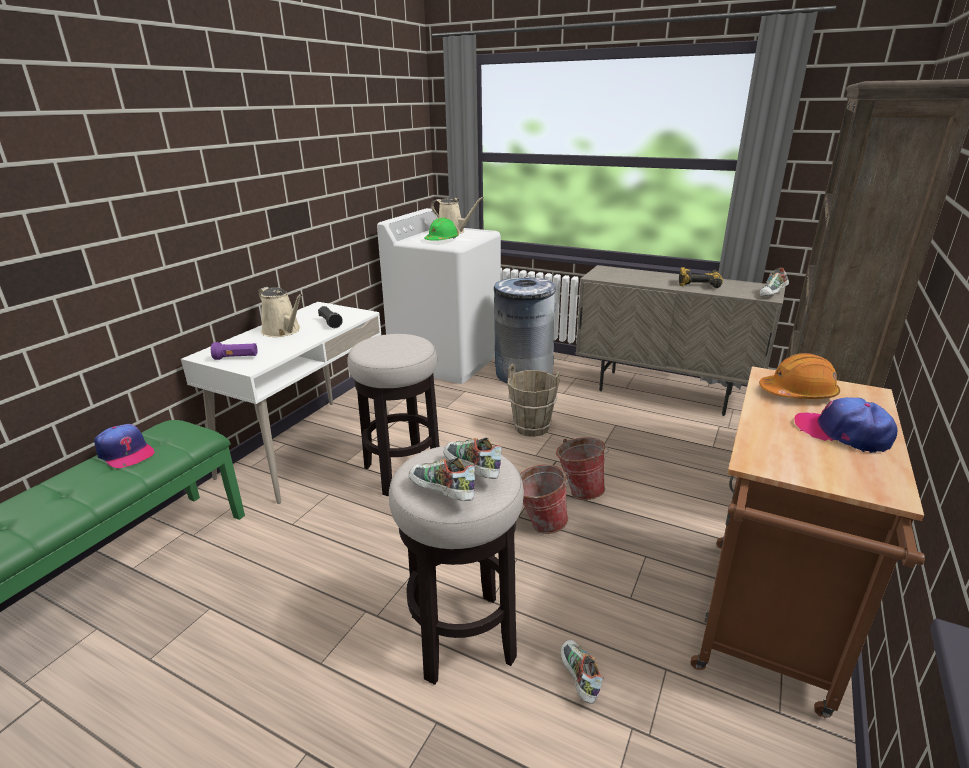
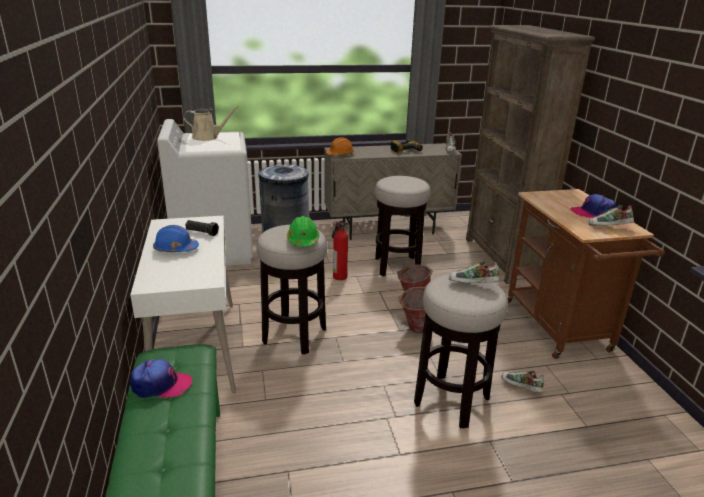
camera: 40 degrees left, 0 degrees up
(236, 358) = (182, 278): purple flashlight -> none
(283, 331) = (175, 249): beige watering can -> blue hard hat
(441, 494) = (479, 300): shoe -> shoe (609, 228)
(442, 240) = (216, 146): green hard hat -> green hard hat (303, 240)
(531, 428) = (339, 277): brown bucket -> fire extinguisher
(618, 439) = (397, 266): none -> stool
(798, 393) = (554, 200): orange hard hat -> orange hard hat (340, 154)

